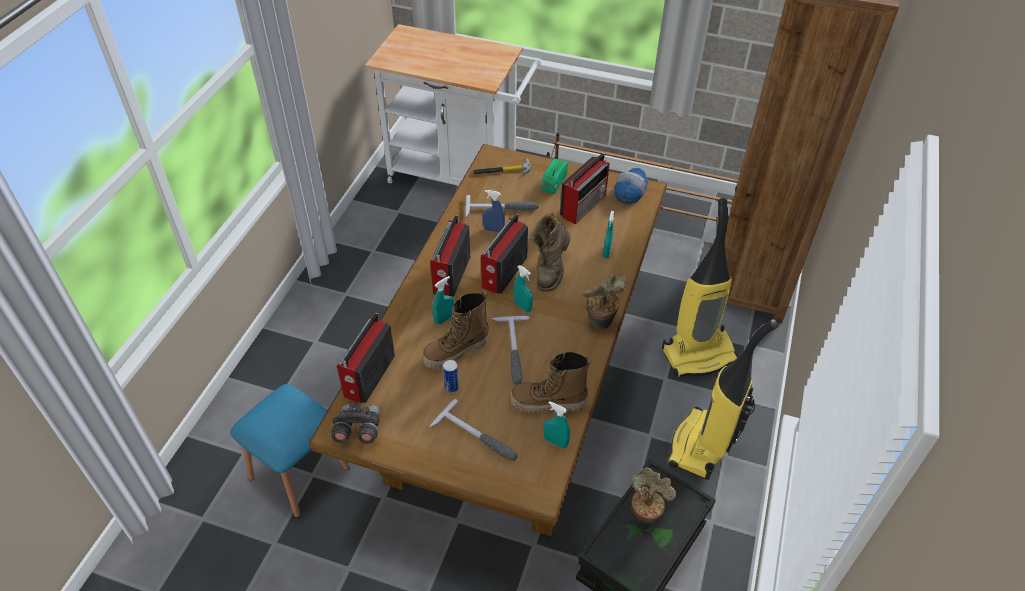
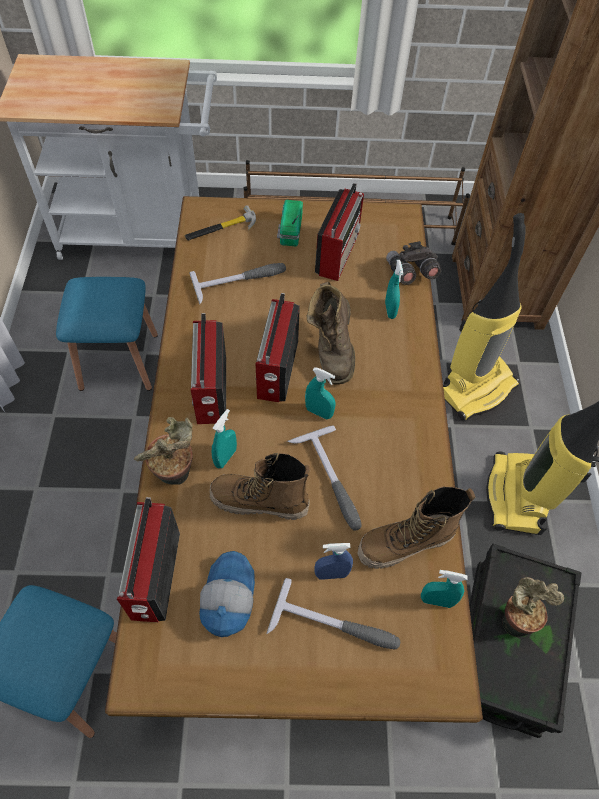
camera: 20 degrees left, 10 degrees up
(357, 430) = (169, 669): grey binoculars -> grey binoculars (410, 273)
(408, 267) = (119, 361): none -> blue stool
(451, 387) = (273, 559): can -> none
(456, 352) = (259, 503): boot -> boot turned 60 degrees clockwise
(493, 230) = (241, 312): blue spray bottle -> blue spray bottle (331, 574)
(600, 324) = (422, 411): potted plant -> potted plant (175, 476)
(629, 190) = (383, 221): cap -> cap (227, 598)

